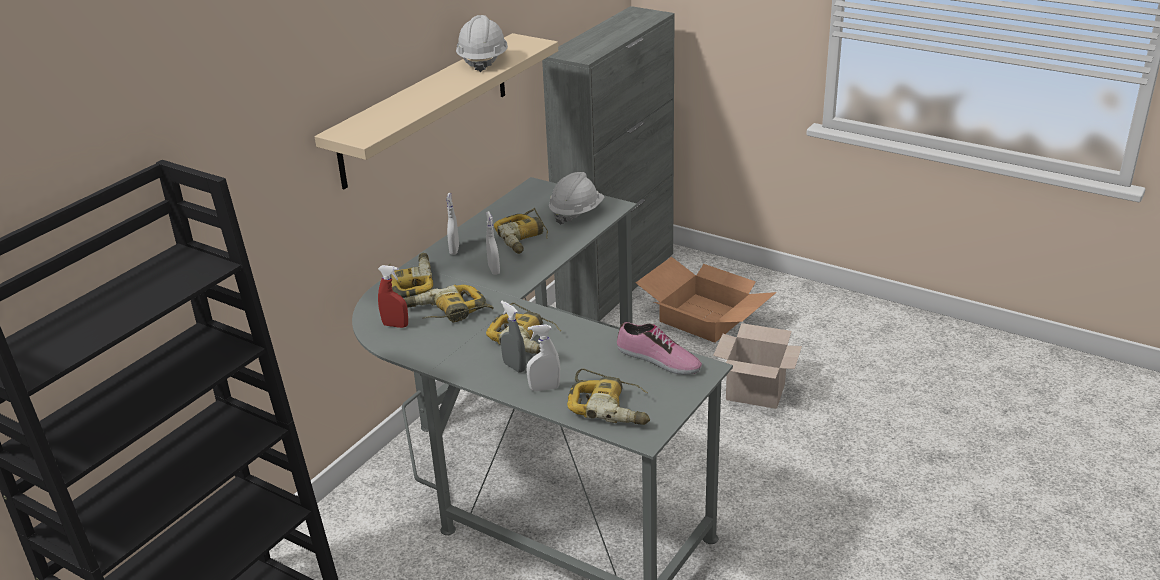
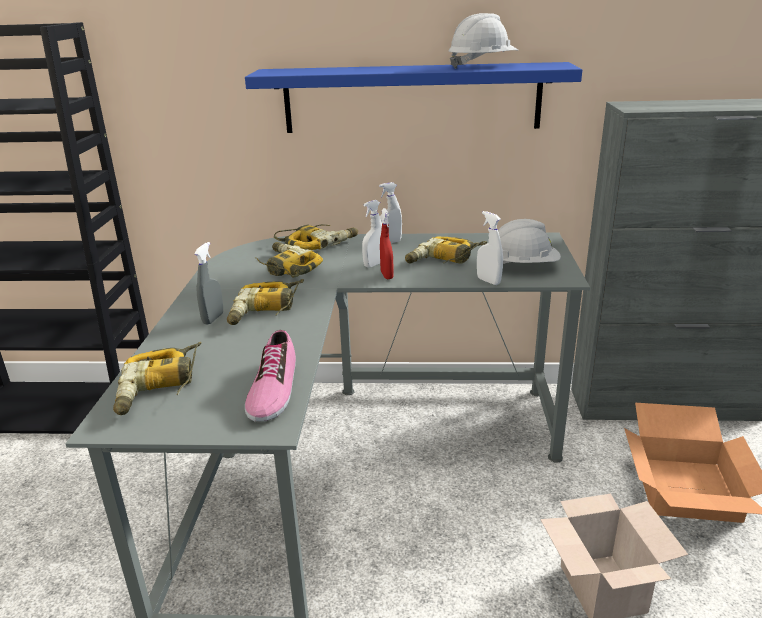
camera: 60 degrees right, 5 degrees down
(395, 325) = (250, 257): red spray bottle -> red spray bottle (386, 275)
(426, 109) = (411, 98): beige shelf -> blue shelf
(544, 388) = (181, 343): white spray bottle -> white spray bottle (488, 281)

